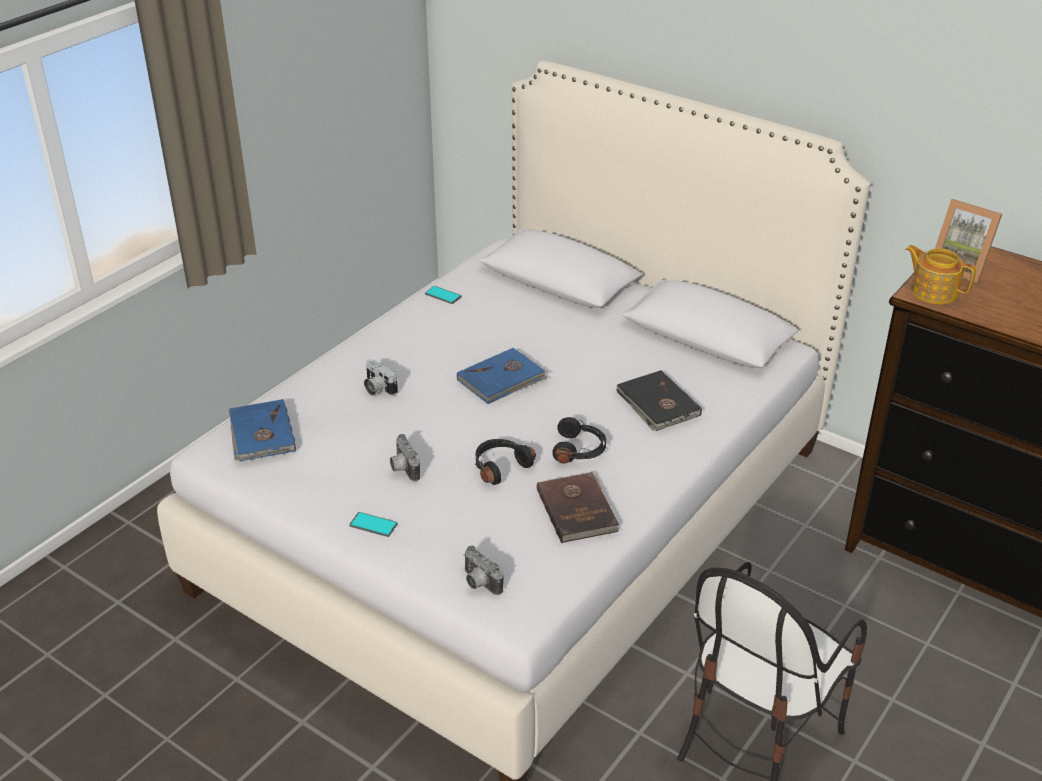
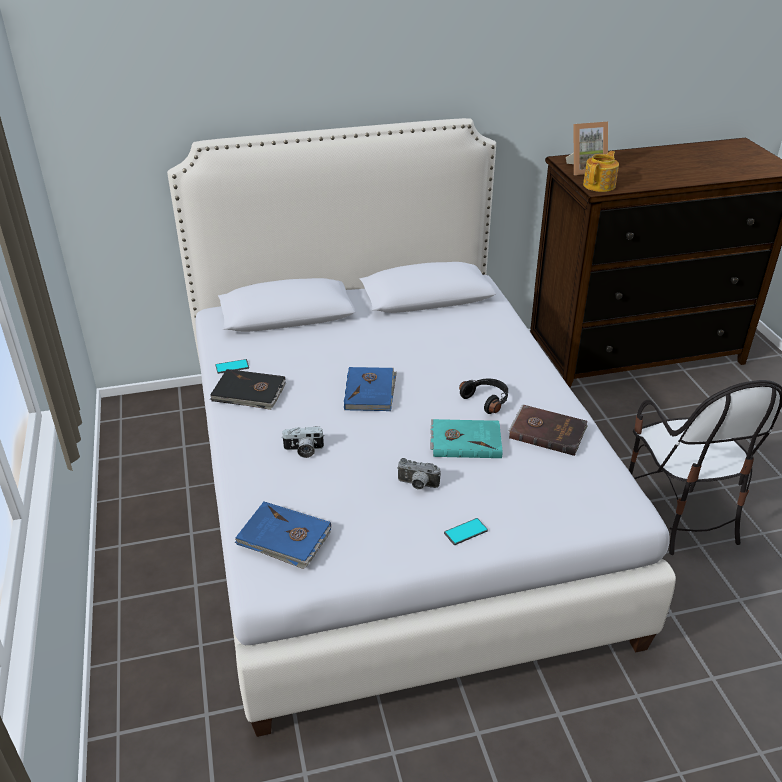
camera: 50 degrees left, 0 degrees up
(479, 583) = (582, 512): camera -> none
(500, 466) = (465, 441): black headphones -> turquoise book
(657, 404) = (475, 348): black book -> black book (249, 392)
(933, 291) = (600, 185): teapot -> teapot turned 135 degrees clockwise

